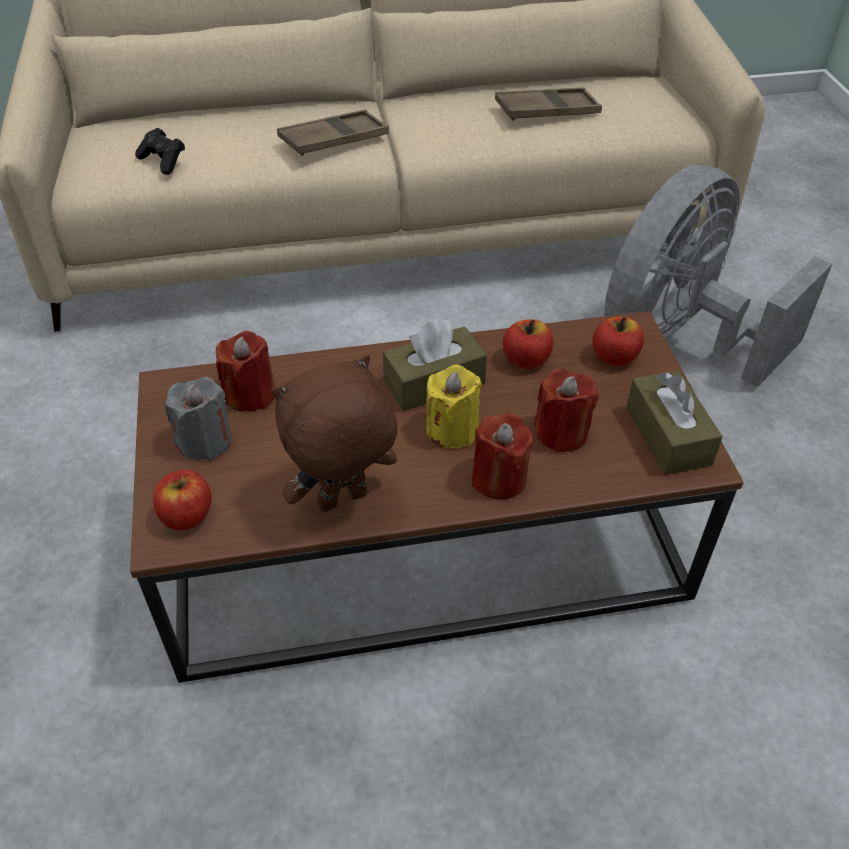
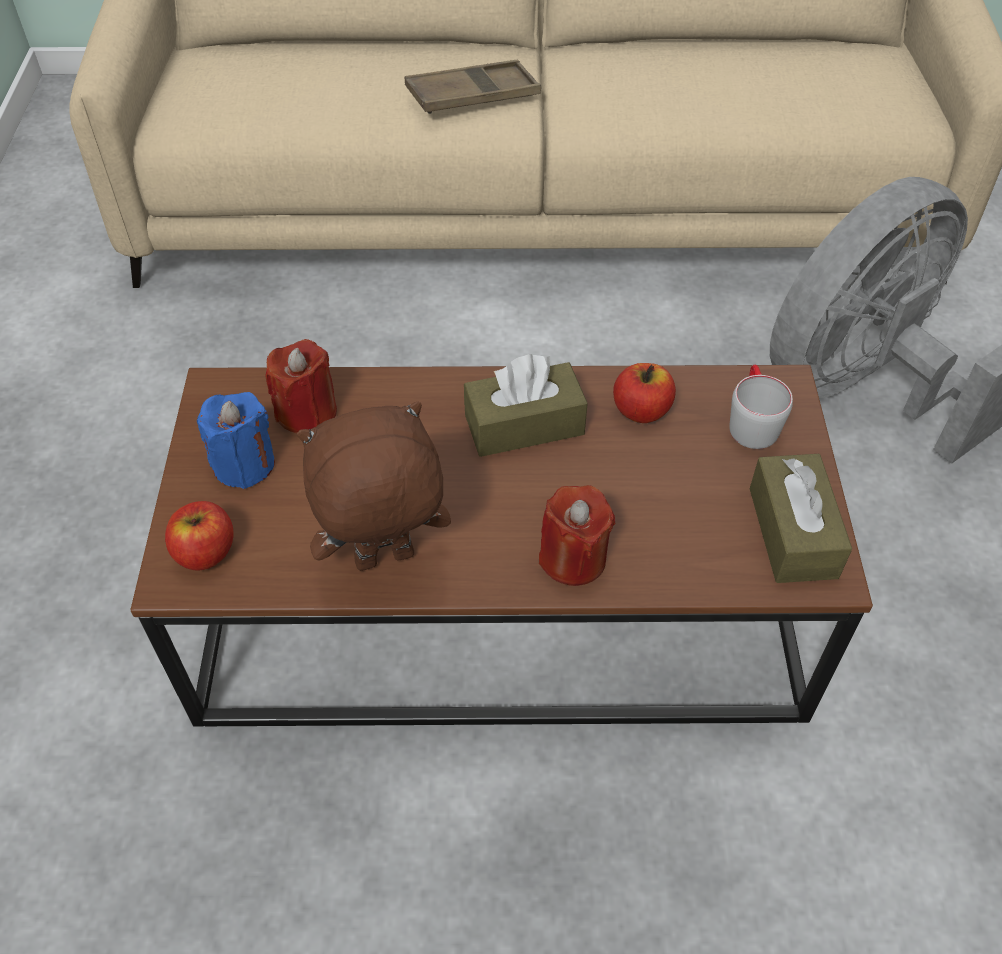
camera: 10 degrees right, 5 degrees up
(163, 161) = (267, 104): black game controller -> none
(205, 441) = (244, 464): grey candle -> blue candle
(452, 430) = (532, 489): yellow candle -> none
(547, 111) = (743, 82): brown tray -> none
(561, 433) = (662, 511): red candle -> none
(614, 357) = (751, 421): apple -> grey mug

